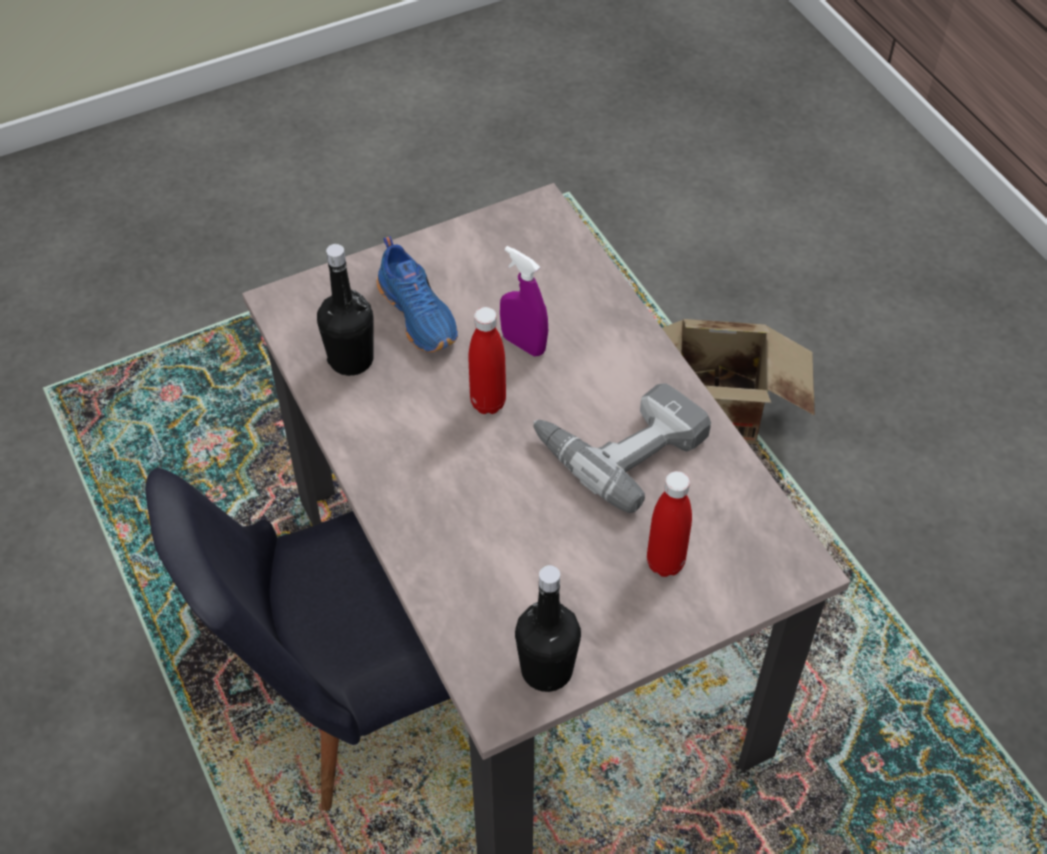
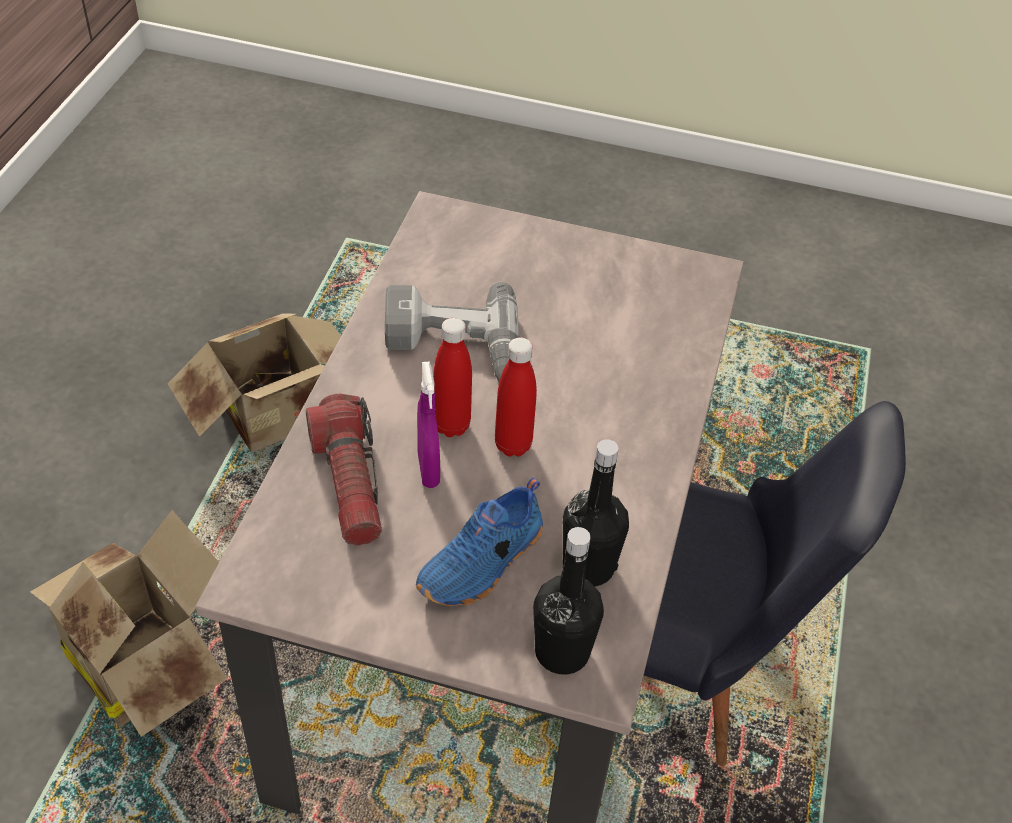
camera: 140 degrees left, 5 degrees down
(419, 314) = (483, 564): blue shoe -> blue shoe turned 150 degrees counterclockwise
(546, 669) = (660, 269): black bottle -> black bottle (562, 652)
(561, 300) = (349, 482): none -> flashlight
(665, 563) = (517, 268): red bottle -> red bottle (451, 426)
(891, 654) = (278, 419): none -> cardboard box

